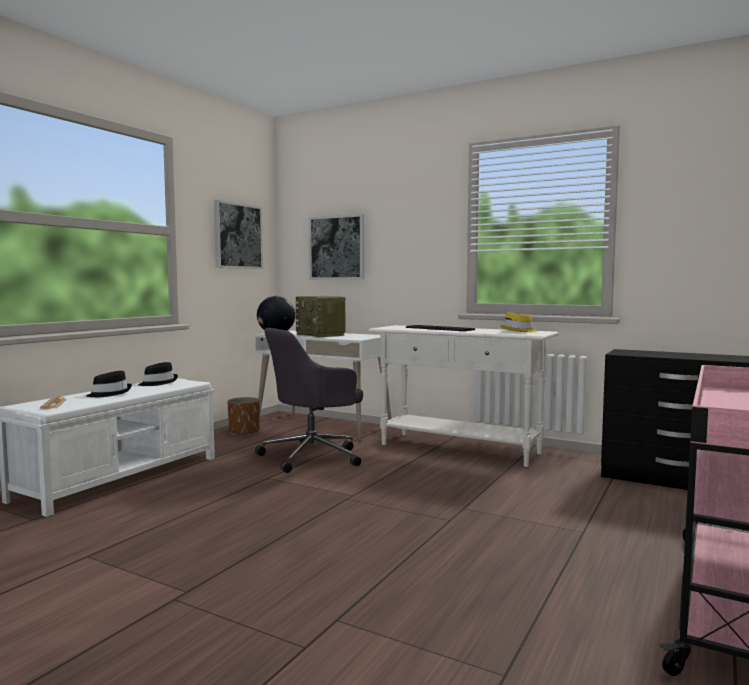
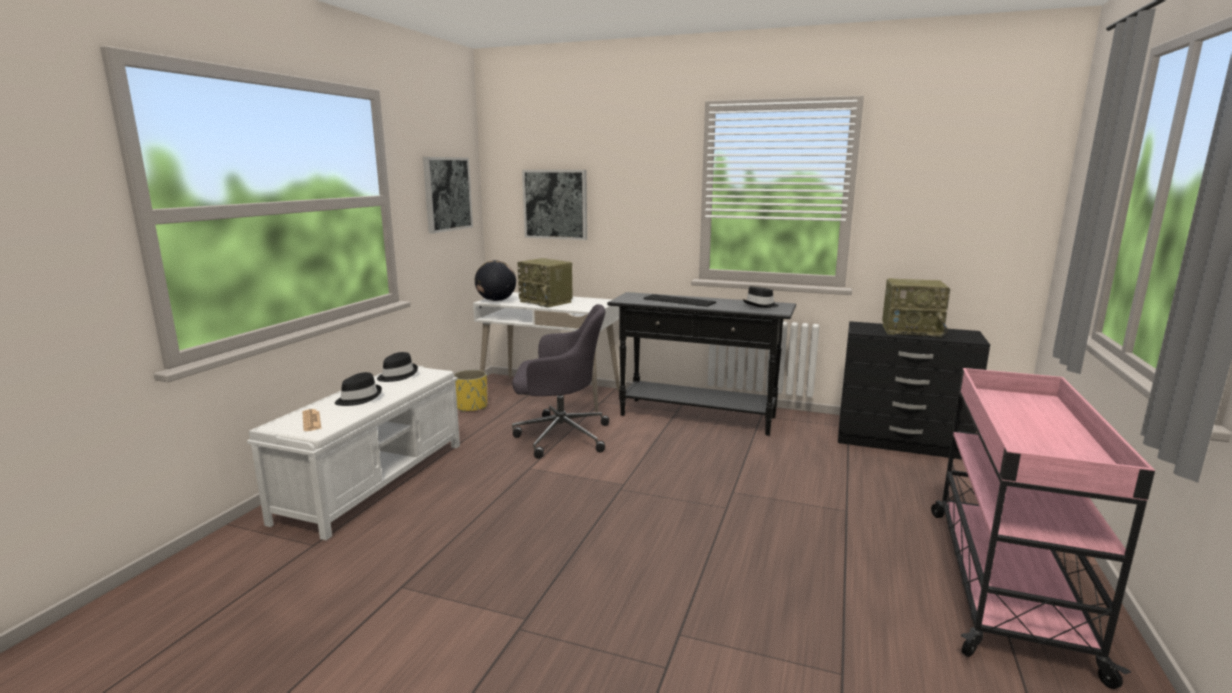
camera: 10 degrees left, 10 degrees up
(244, 432) = (472, 407): brown planter -> yellow planter
(313, 456) = (560, 436): grey office chair -> grey office chair turned 135 degrees counterclockwise
(459, 449) = (698, 416): white console table -> black console table
(519, 331) = (761, 305): yellow hat -> black hat
(678, 354) = (912, 331): none -> radio

